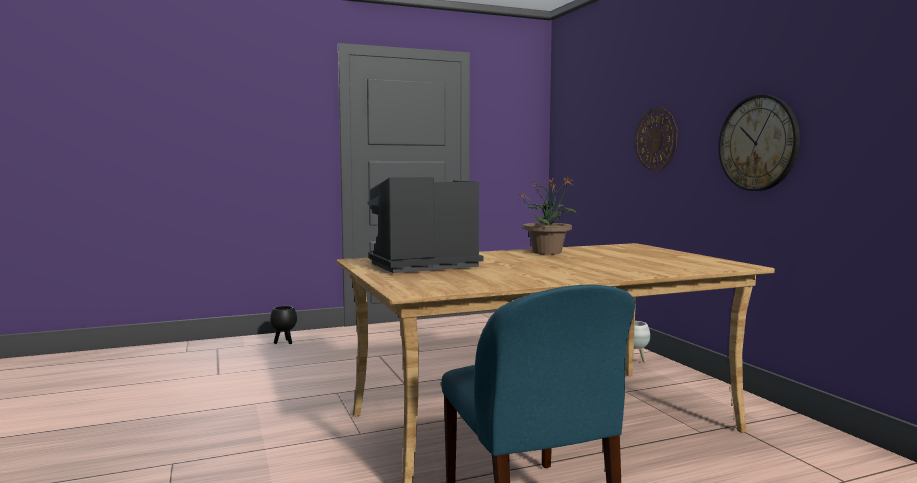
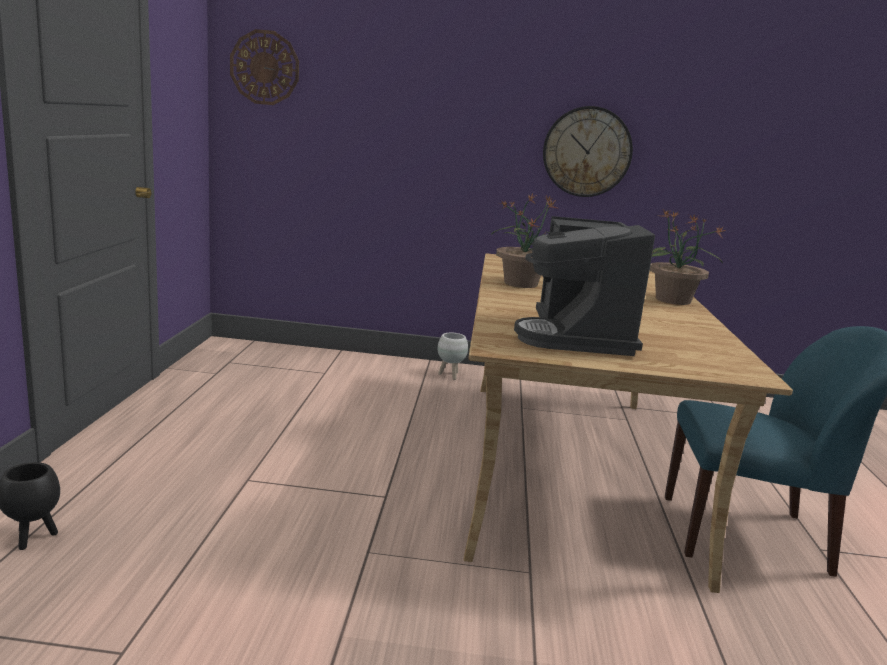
camera: 65 degrees left, 10 degrees up
(622, 273) = (673, 300): none -> potted plant
(656, 139) = (445, 129): wall clock -> wall clock (264, 67)

